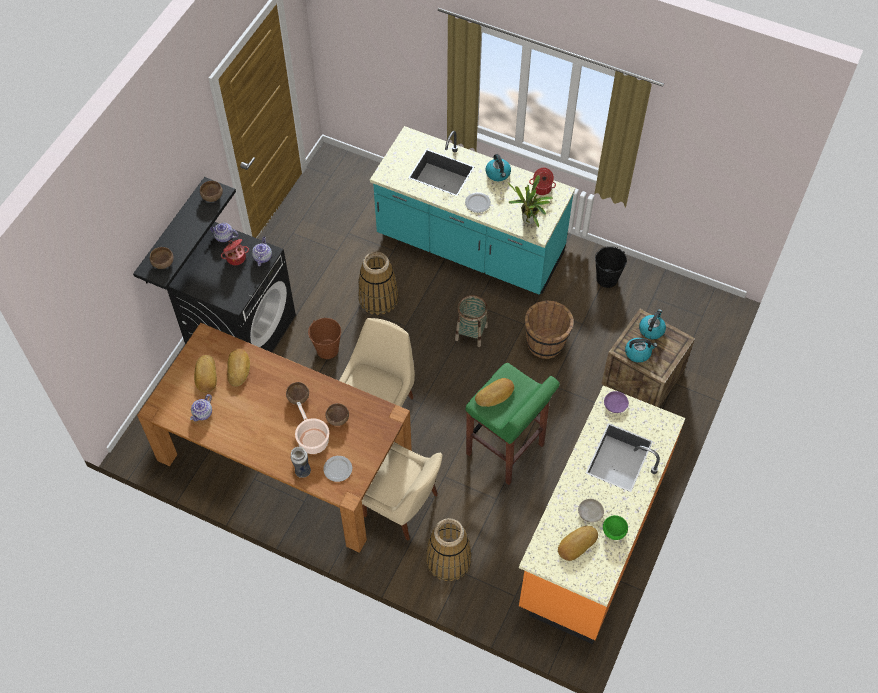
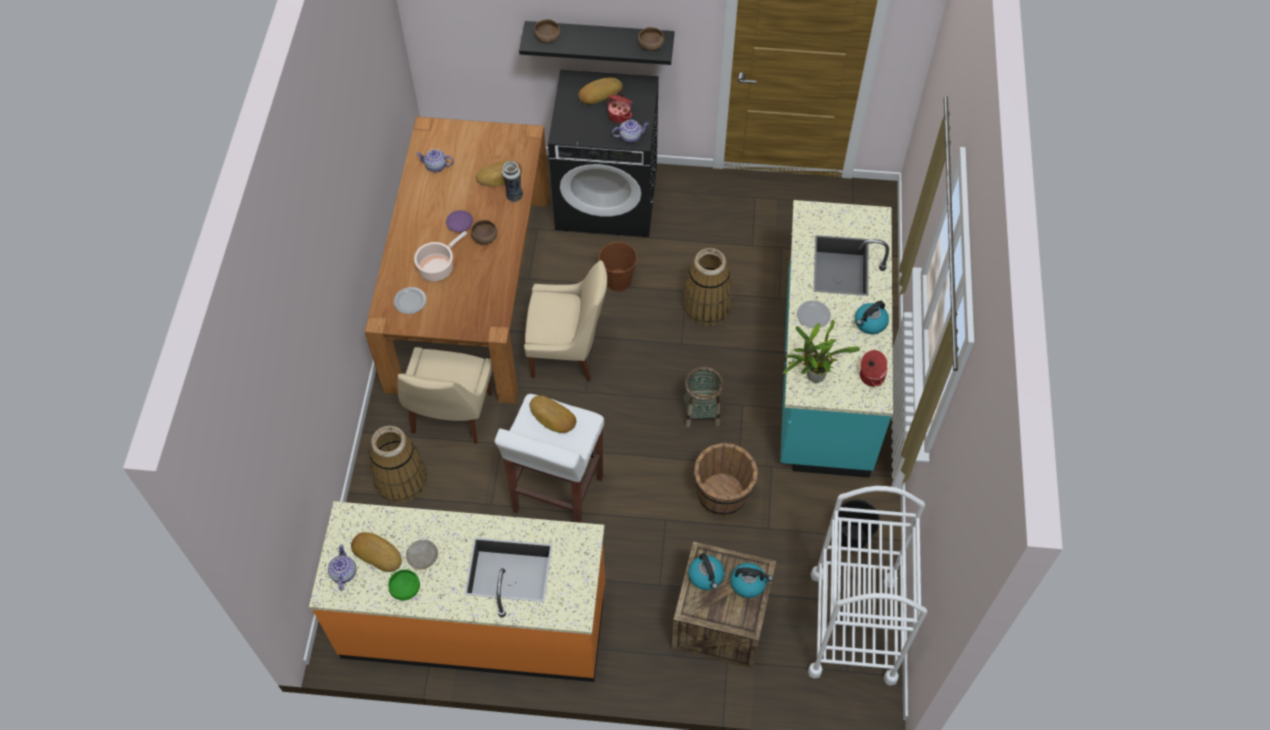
camera: 70 degrees right, 0 degrees up
(205, 376) = (481, 152): bread -> bread (599, 93)
(224, 237) = (641, 96): teapot -> teapot (343, 573)
(302, 471) = (397, 271): vase -> vase (514, 195)
(337, 419) = (471, 280): brown bowl -> none
(506, 450) = (557, 496): green stool -> white stool
(615, 404) = (581, 545): purple plate -> purple plate (459, 224)
(671, 301) = (853, 626): none -> white cart

